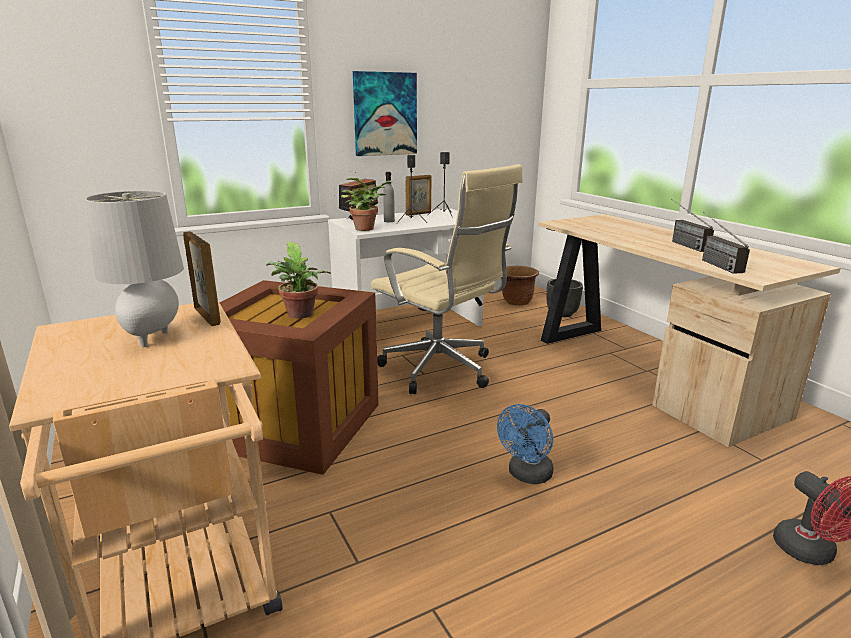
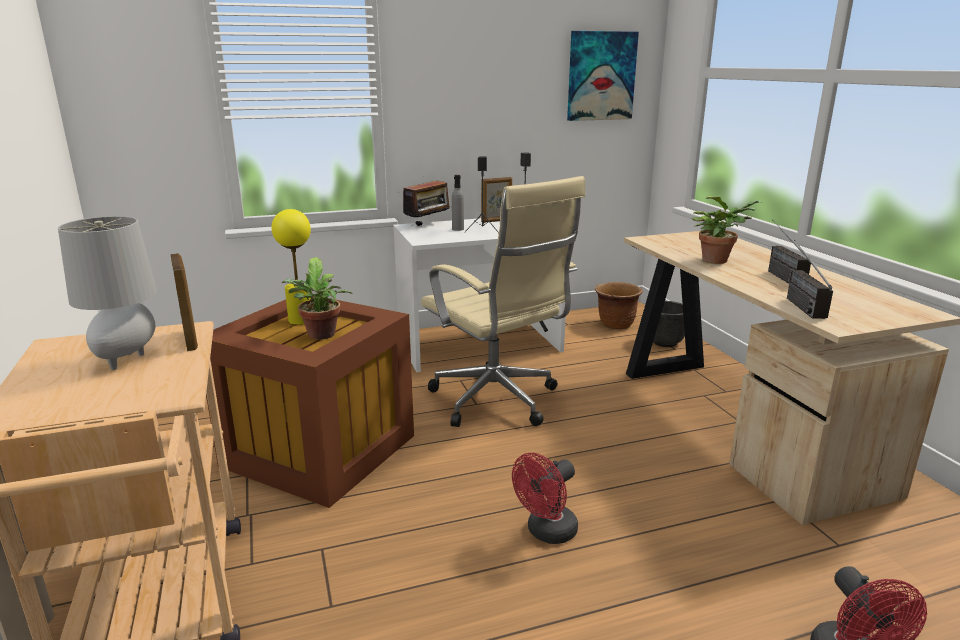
camera: 10 degrees right, 0 degrees up
(273, 304) = (300, 320): none -> yellow table lamp
(367, 228) = (427, 238): potted plant -> potted plant (717, 260)
(385, 114) = (464, 108): picture -> picture (601, 76)
(527, 475) = (546, 533): blue fan -> red fan

